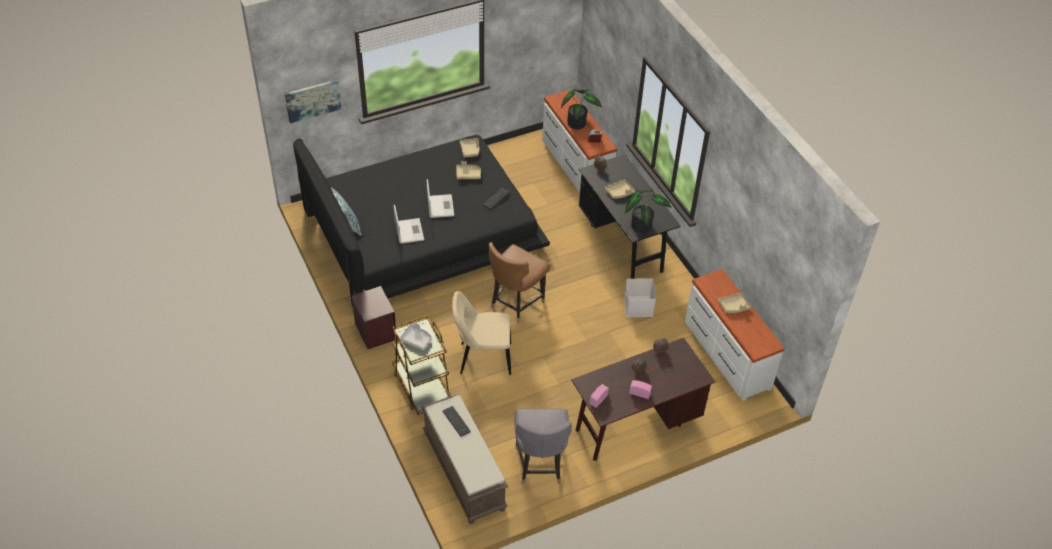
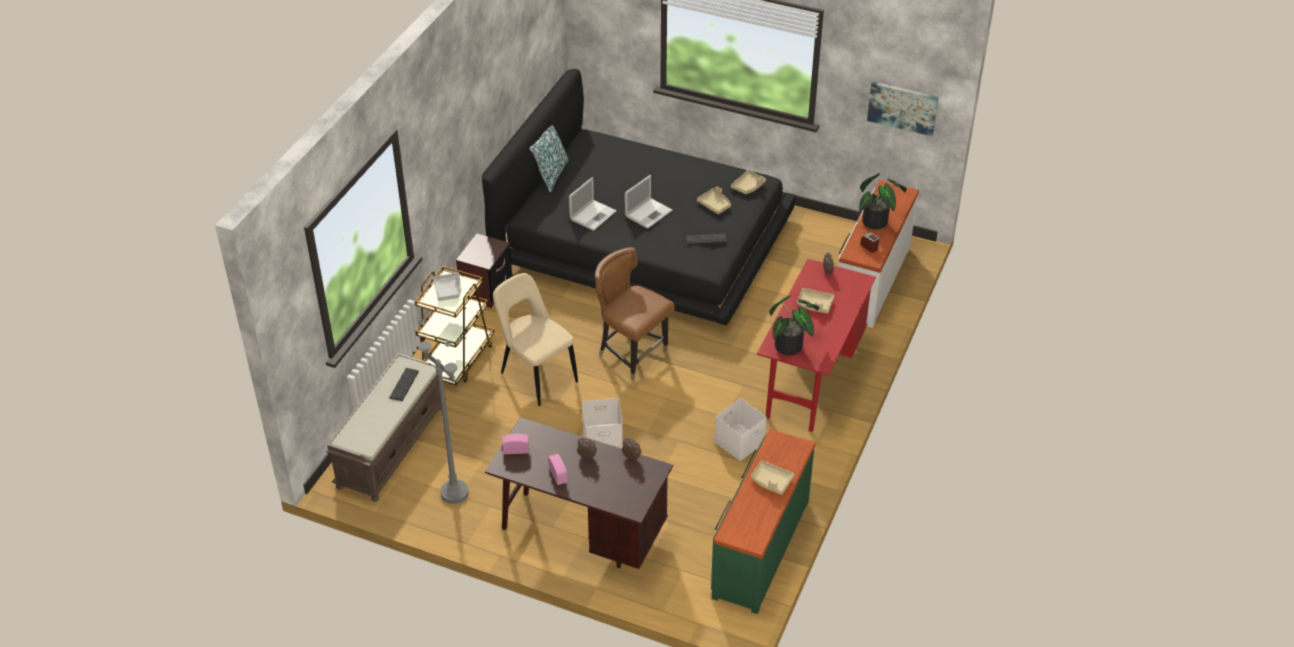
camera: 50 degrees right, 5 degrees down
(313, 100) = (606, 35): picture -> picture (902, 107)
(515, 303) = (632, 354): brown chair -> brown chair turned 45 degrees clockwise
(539, 465) = (454, 493): grey chair -> grey floor lamp
(570, 364) = (602, 438): none -> white storage box
(623, 243) = (811, 379): black desk -> red desk
(726, 355) = (759, 548): white dresser -> green dresser

